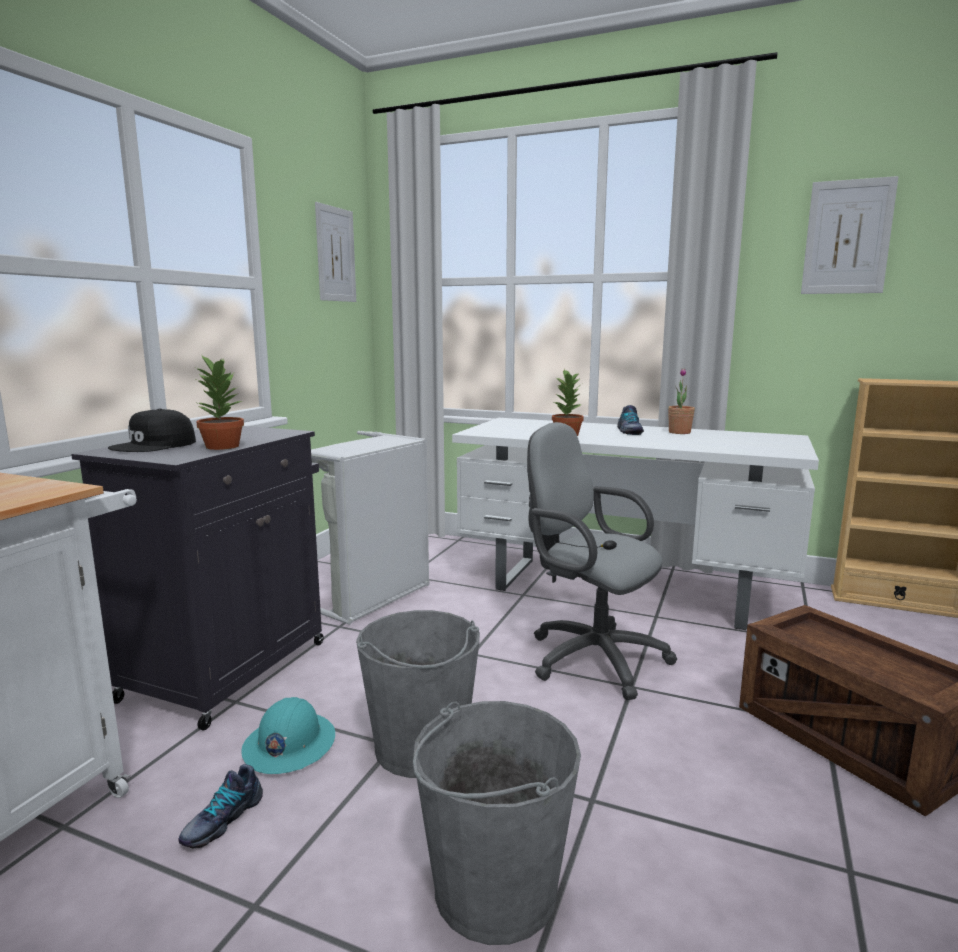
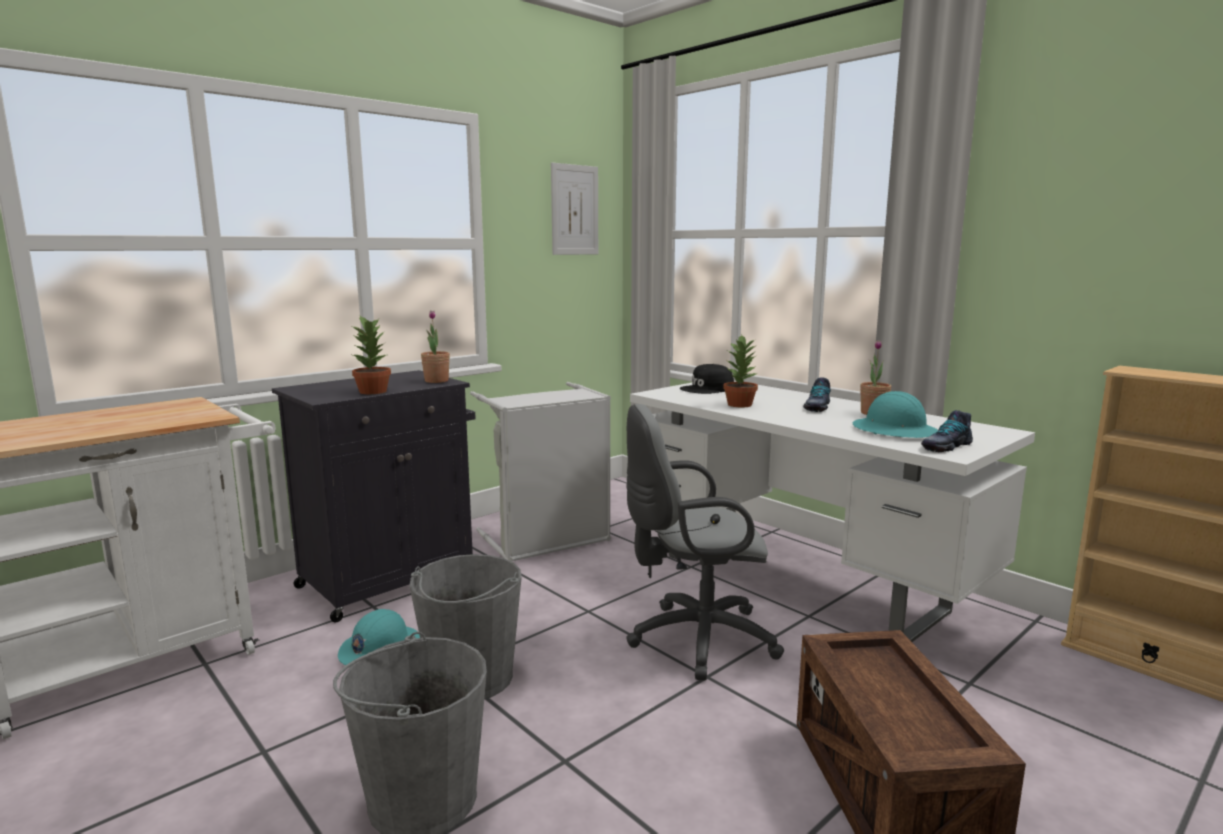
camera: 25 degrees right, 0 degrees up
(155, 445) = (333, 386): black cap -> black cap (707, 389)
(222, 820) = (293, 688): shoe -> shoe (945, 446)
(273, 432) = (436, 381): none -> potted plant
(590, 657) = (694, 639): grey office chair -> grey office chair turned 75 degrees counterclockwise
(722, 442) = (894, 430): none -> turquoise hard hat
(847, 237) = (1109, 184): picture -> none

